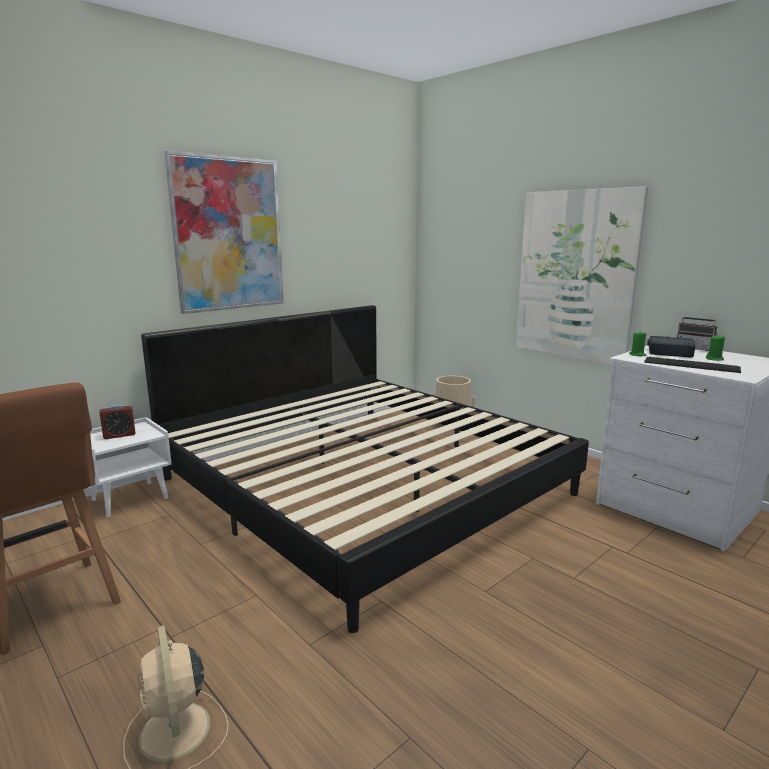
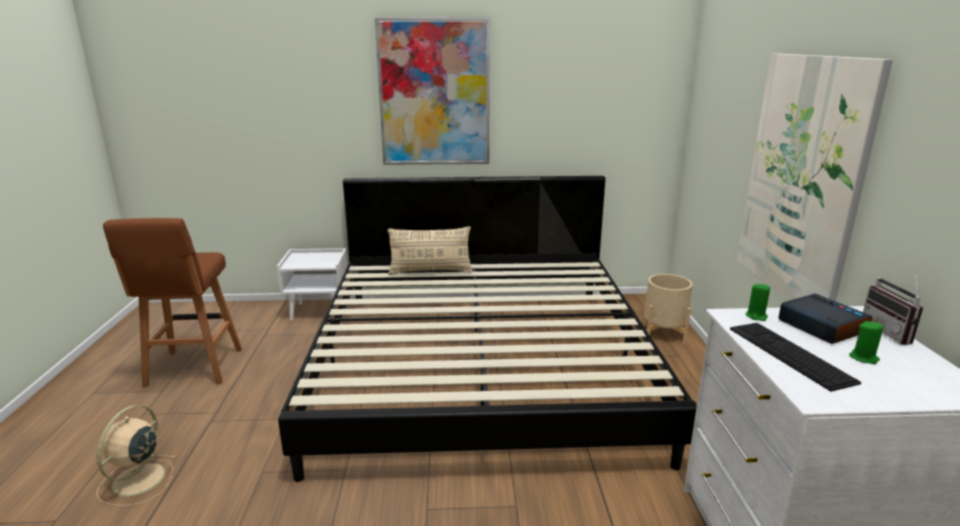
camera: 40 degrees right, 5 degrees up
(119, 435) = (312, 259): alarm clock -> none
(258, 418) = (430, 271): none -> beige pillow

